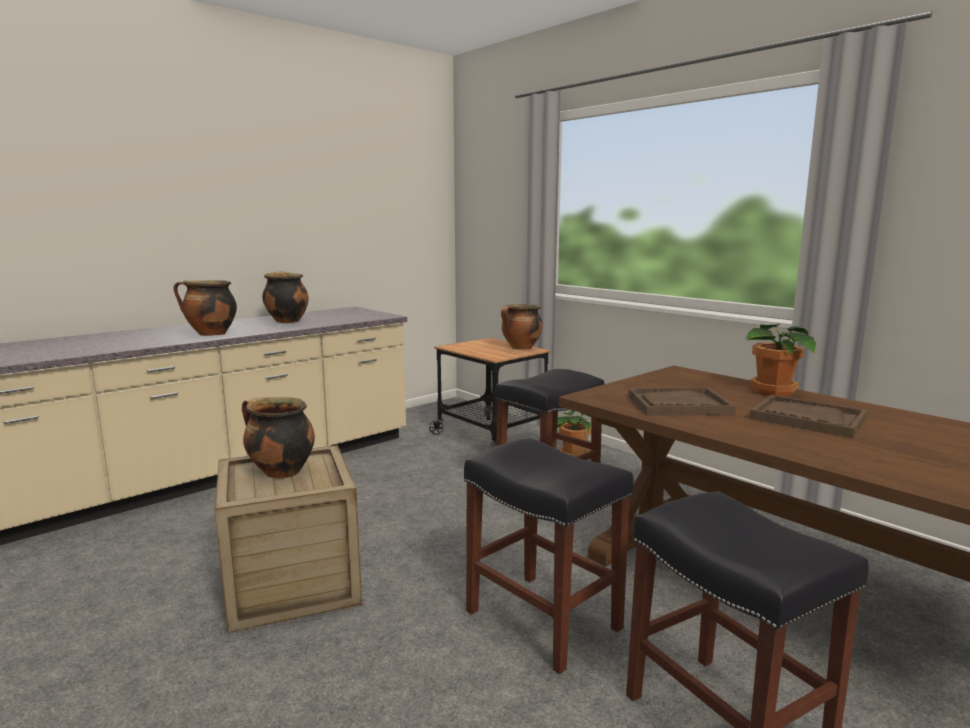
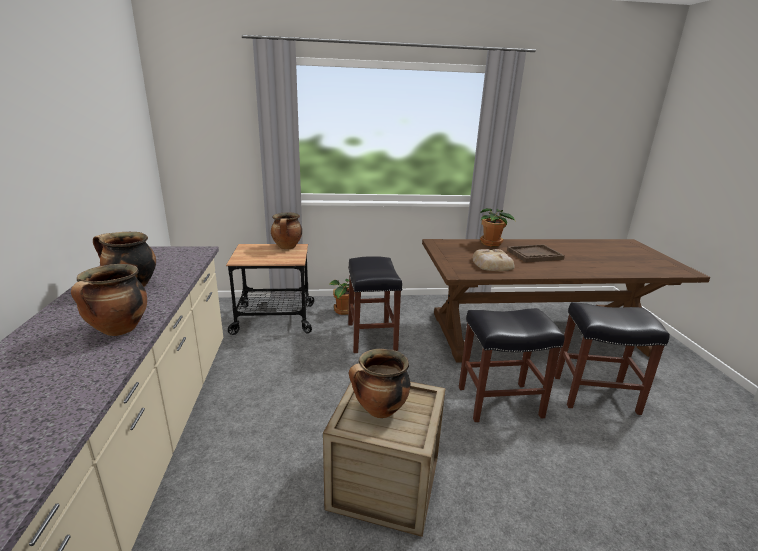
camera: 55 degrees left, 10 degrees up
(678, 405) = (492, 264): brown tray -> bread

